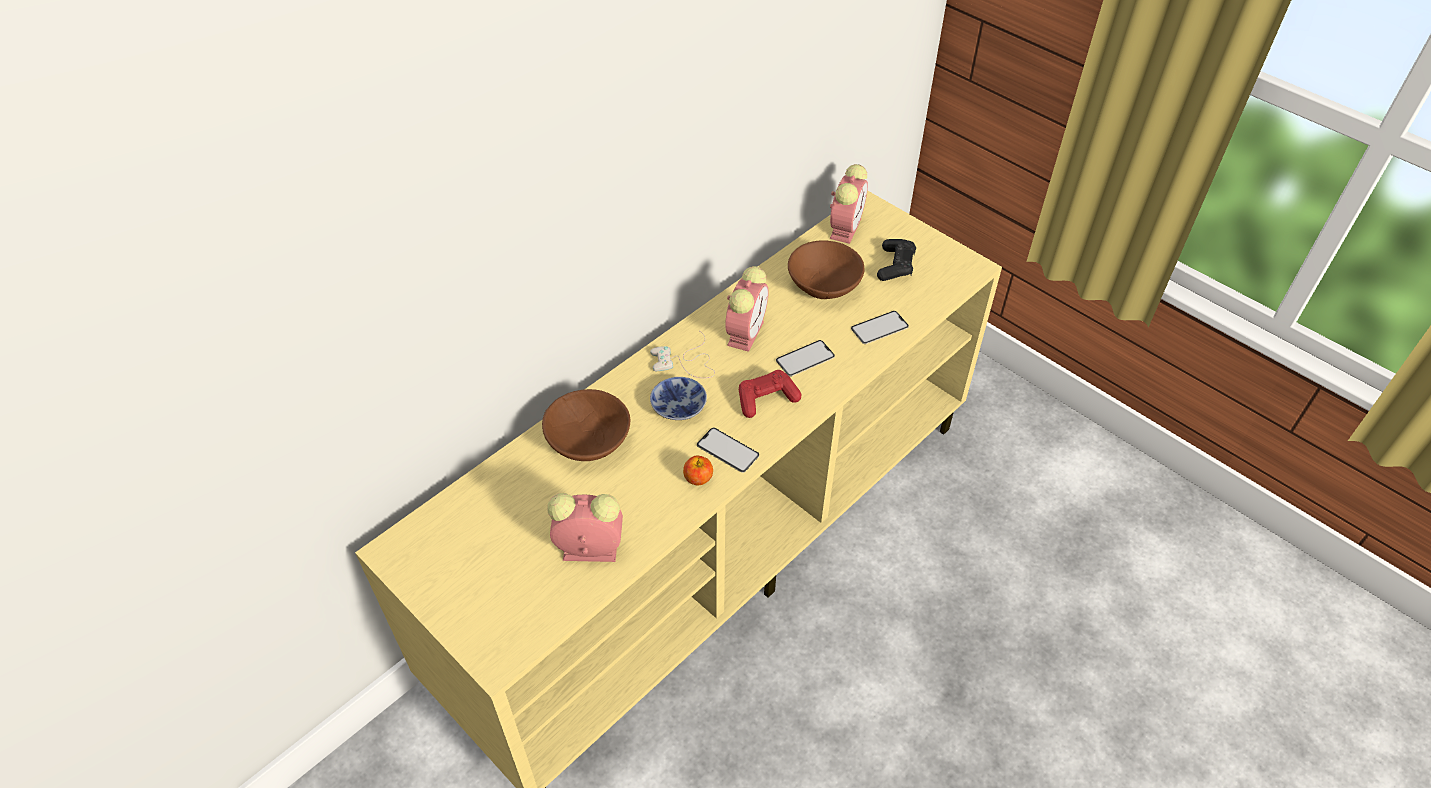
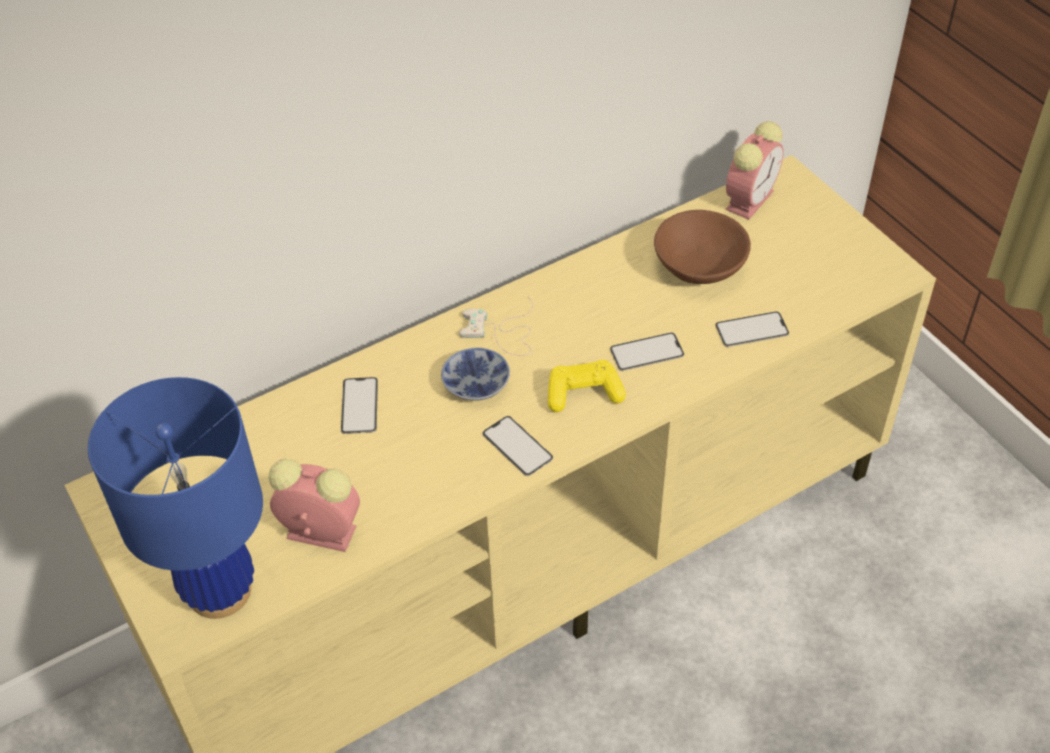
camera: 15 degrees right, 0 degrees up
(520, 615) = (220, 591): none -> blue table lamp
(589, 441) = (359, 406): brown bowl -> phone
(698, 479) = (471, 473): apple -> none
(745, 332) = (585, 308): alarm clock -> none
(766, 399) = (583, 393): red game controller -> yellow game controller
(895, 266) = (798, 256): black game controller -> none

